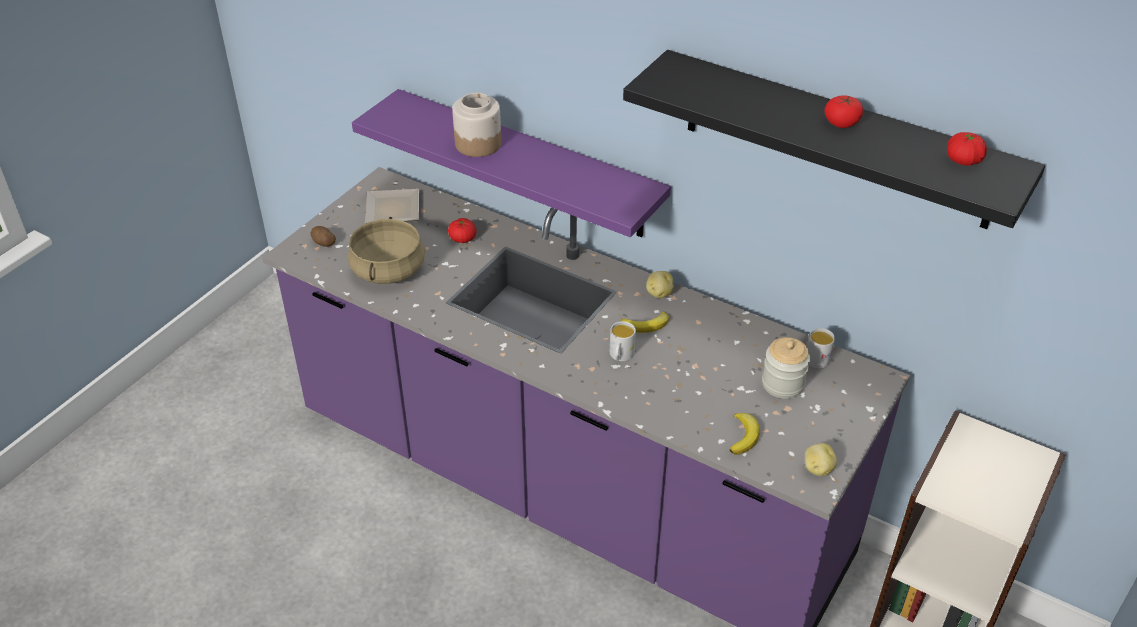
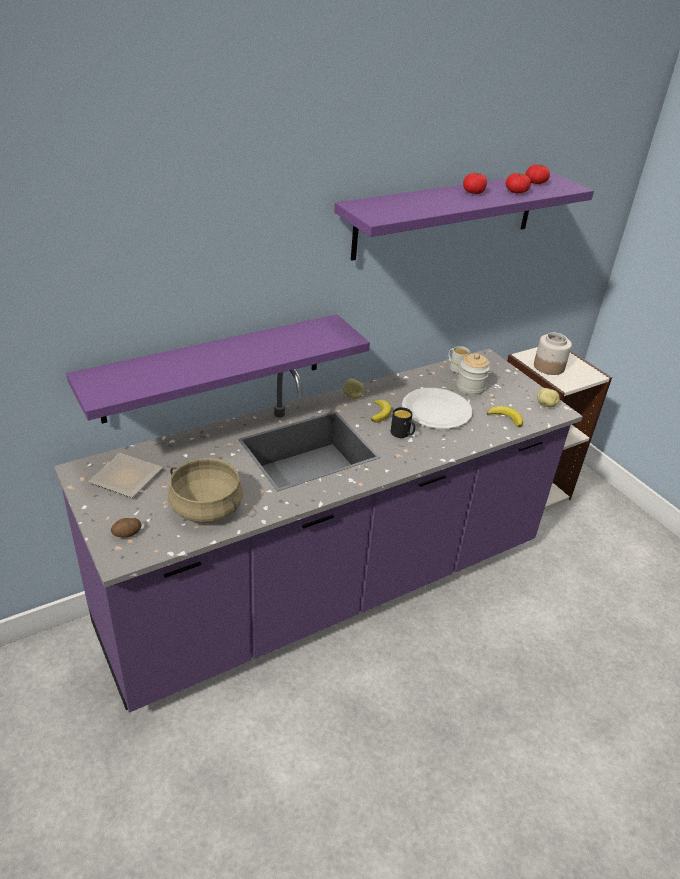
camera: 65 degrees left, 5 degrees down
(462, 238) = (207, 455): tomato -> tomato (516, 192)
(478, 143) = (200, 363): jar -> jar (548, 366)
(620, 356) = (402, 434): white mug -> black mug
(698, 369) = (436, 410): none -> white plate
(836, 140) = (447, 215): black shelf -> purple shelf

